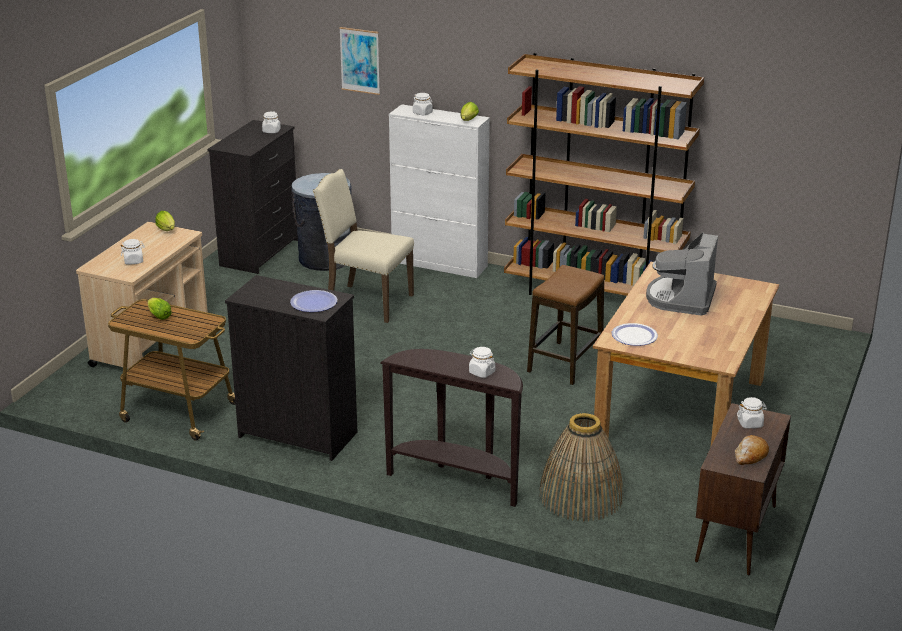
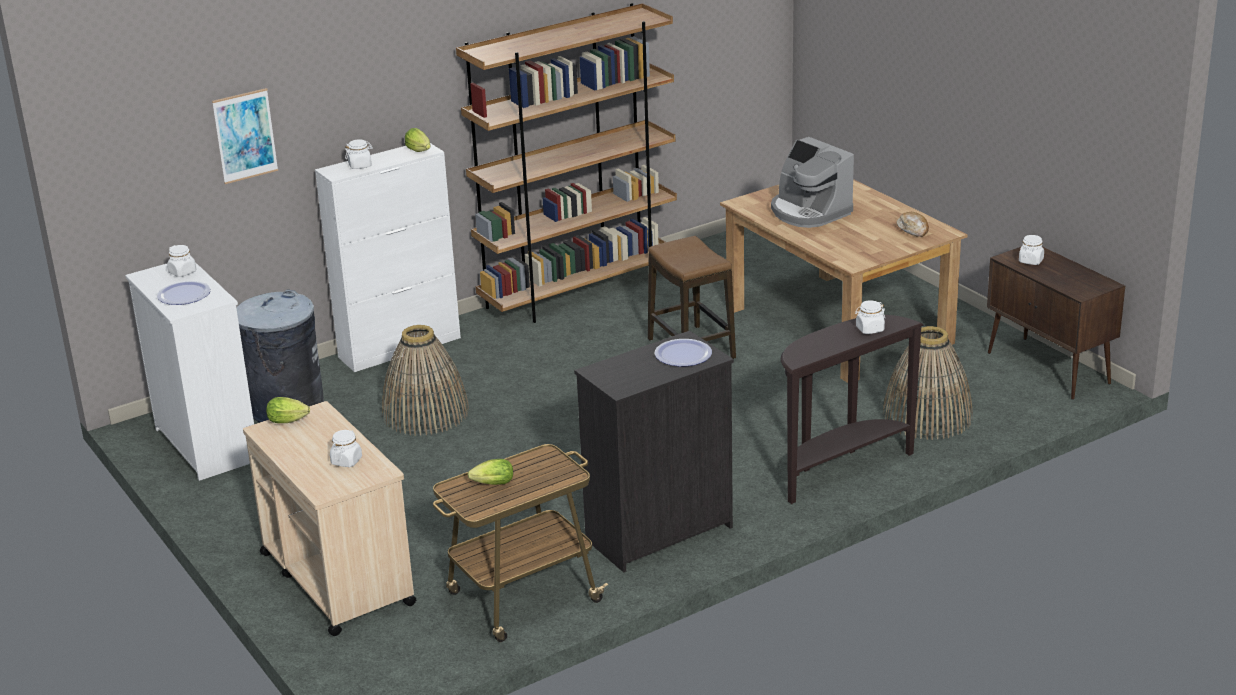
camera: 55 degrees left, 0 degrees up
(261, 252) = (207, 444): black dresser -> white dresser
(366, 302) = (425, 413): beige chair -> basket
(634, 336) = (855, 251): plate -> plate (184, 294)
(750, 455) = (1081, 277): bread -> bread (913, 229)

